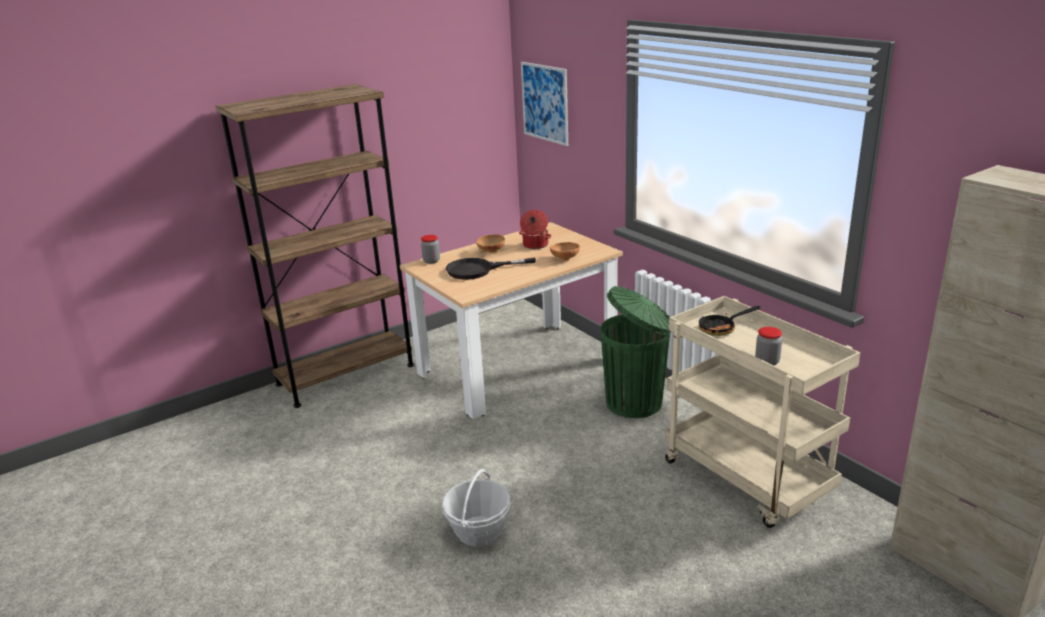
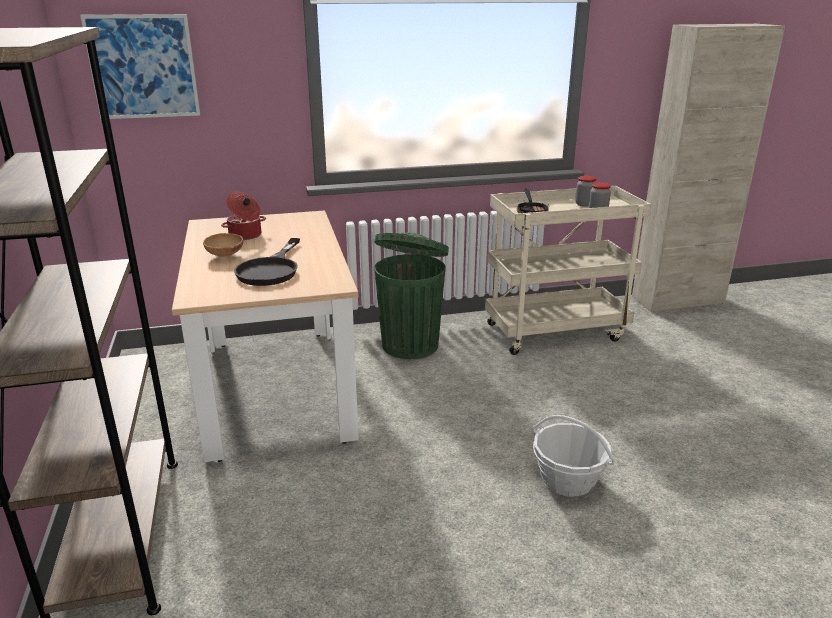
camera: 70 degrees left, 0 degrees up
(431, 261) = (196, 289): jar -> jar (584, 204)
(565, 258) = (305, 230): brown bowl -> none

